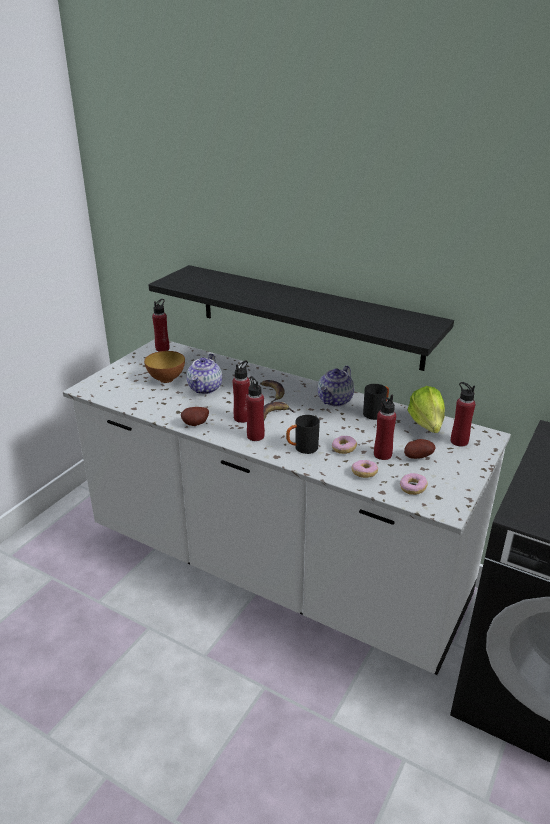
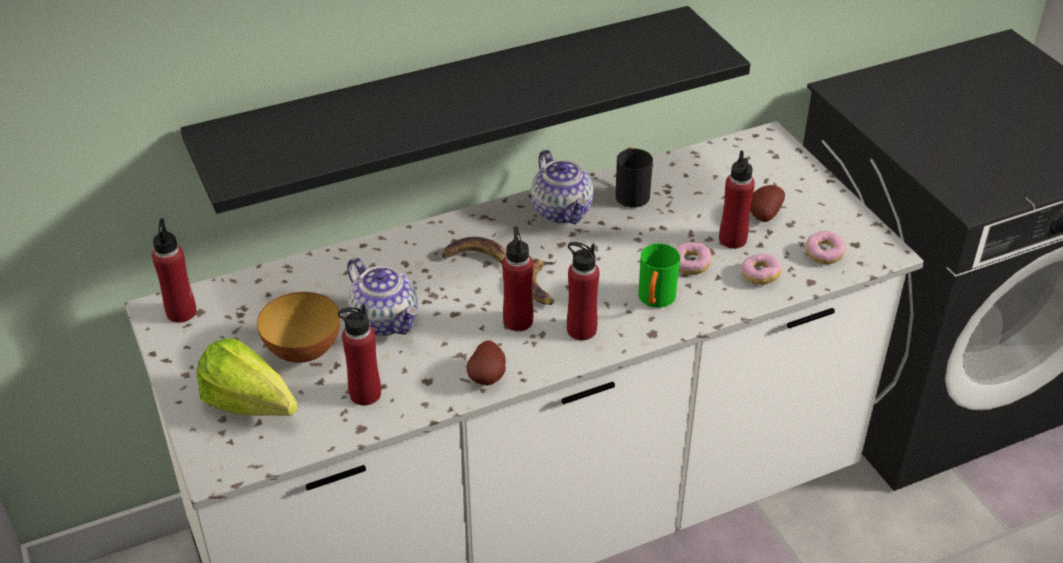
camera: 55 degrees left, 10 degrees up
(302, 448) = (655, 301): black mug -> green mug
(426, 428) = (707, 173): lettuce -> lettuce (254, 410)
(459, 441) = (759, 166): red bottle -> red bottle (365, 394)

